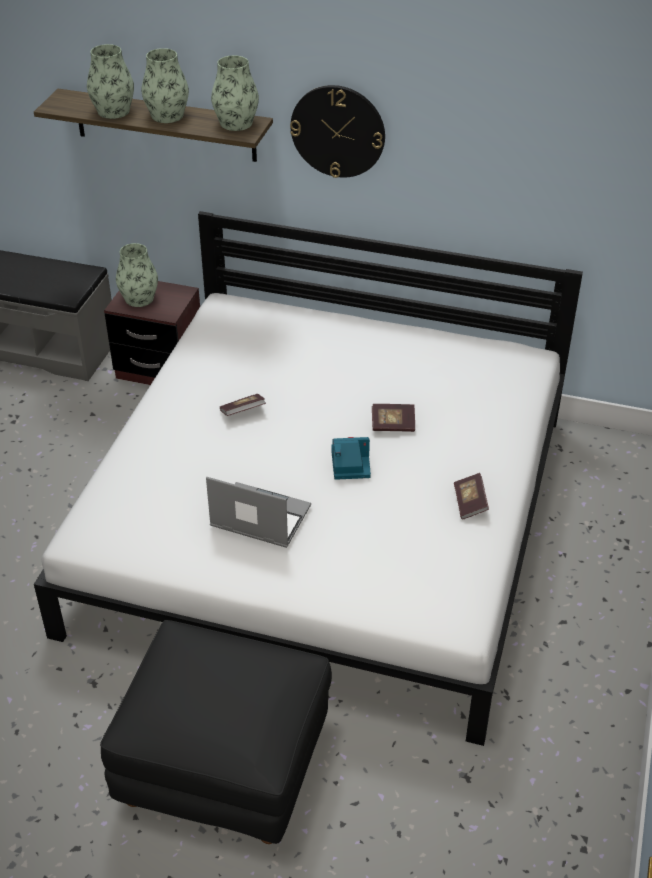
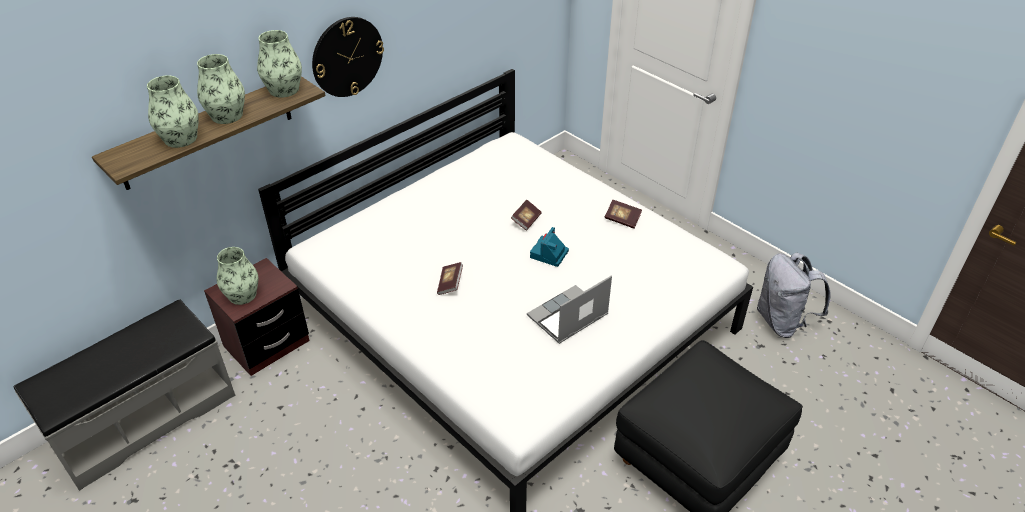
camera: 60 degrees left, 0 degrees up
(534, 790) = (782, 322): none -> grey backpack

